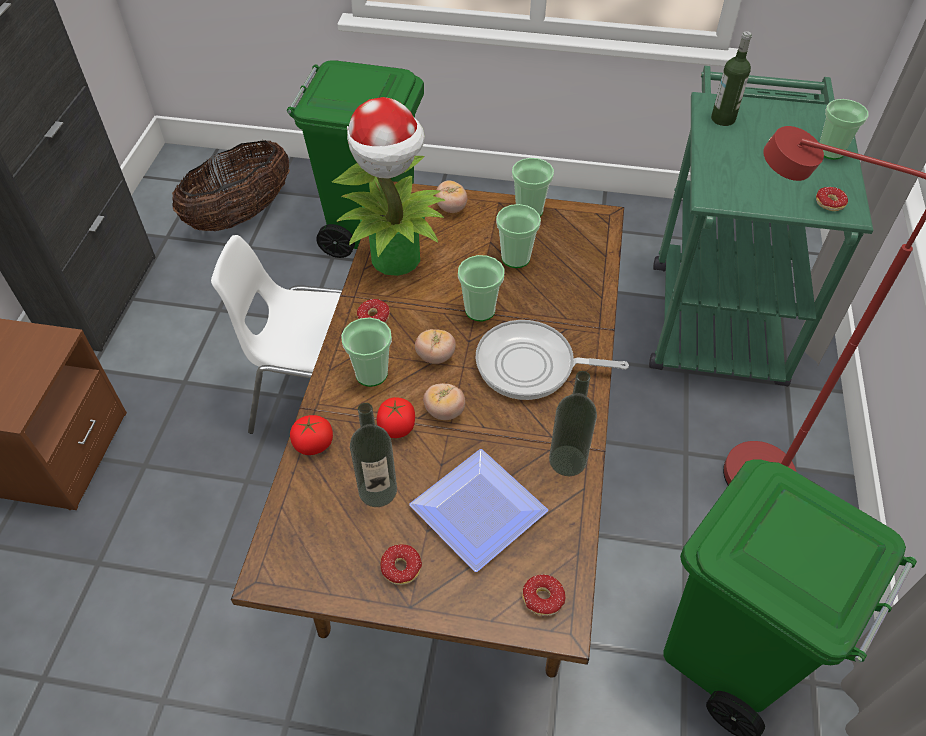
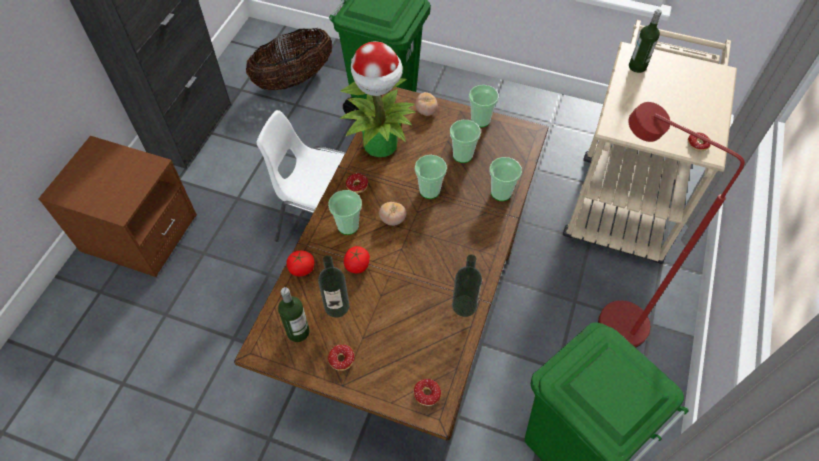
camera: 10 degrees right, 5 degrees up
(325, 537) = (298, 332): none -> bottle
(444, 411) = (390, 259): tomato -> none
(478, 506) = (399, 327): plate -> none
(531, 366) = (455, 236): frying pan -> none
(715, 309) = (622, 197): green cart -> beige cart
(830, 151) = (711, 103): cup -> cup (501, 193)

